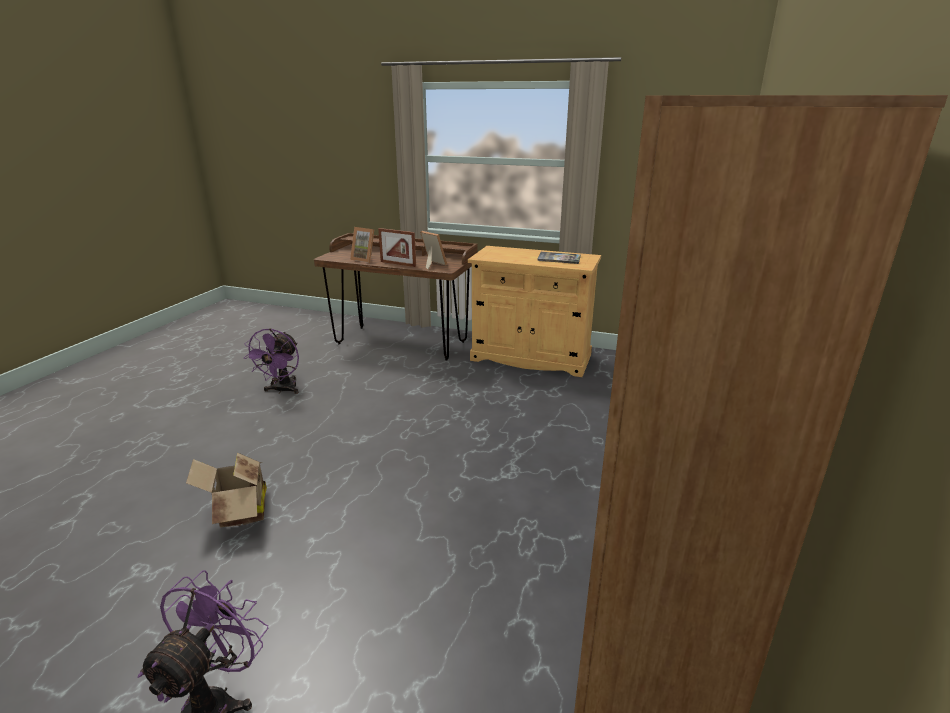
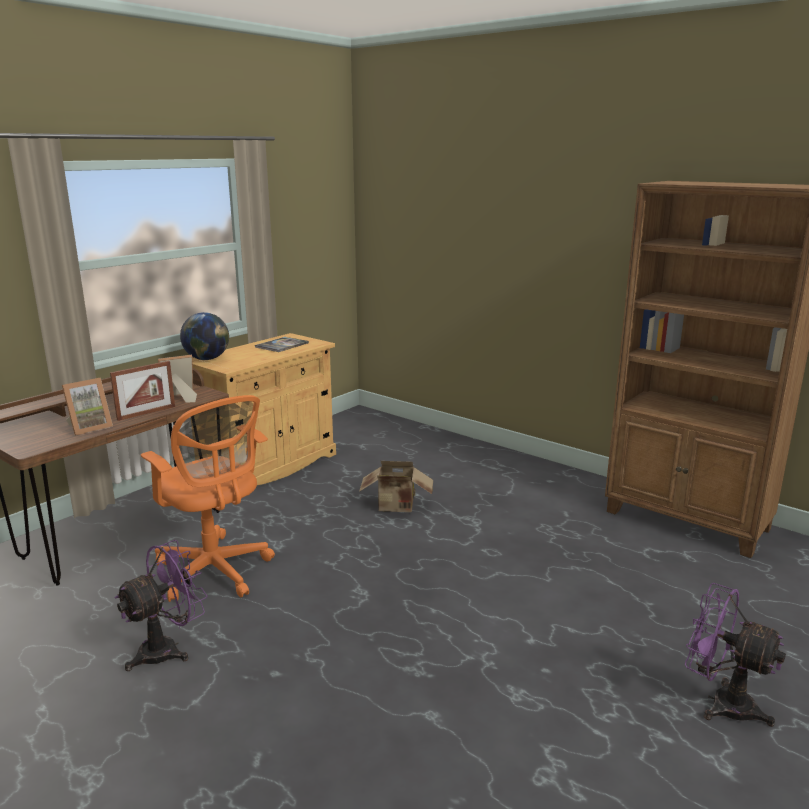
camera: 70 degrees left, 5 degrees down
(239, 514) = (467, 692): cardboard box -> cardboard box (397, 507)
(282, 390) = (168, 649): purple fan -> purple fan turned 75 degrees counterclockwise
(368, 381) = (215, 572): none -> orange office chair
(496, 249) = (207, 359): none -> globe

